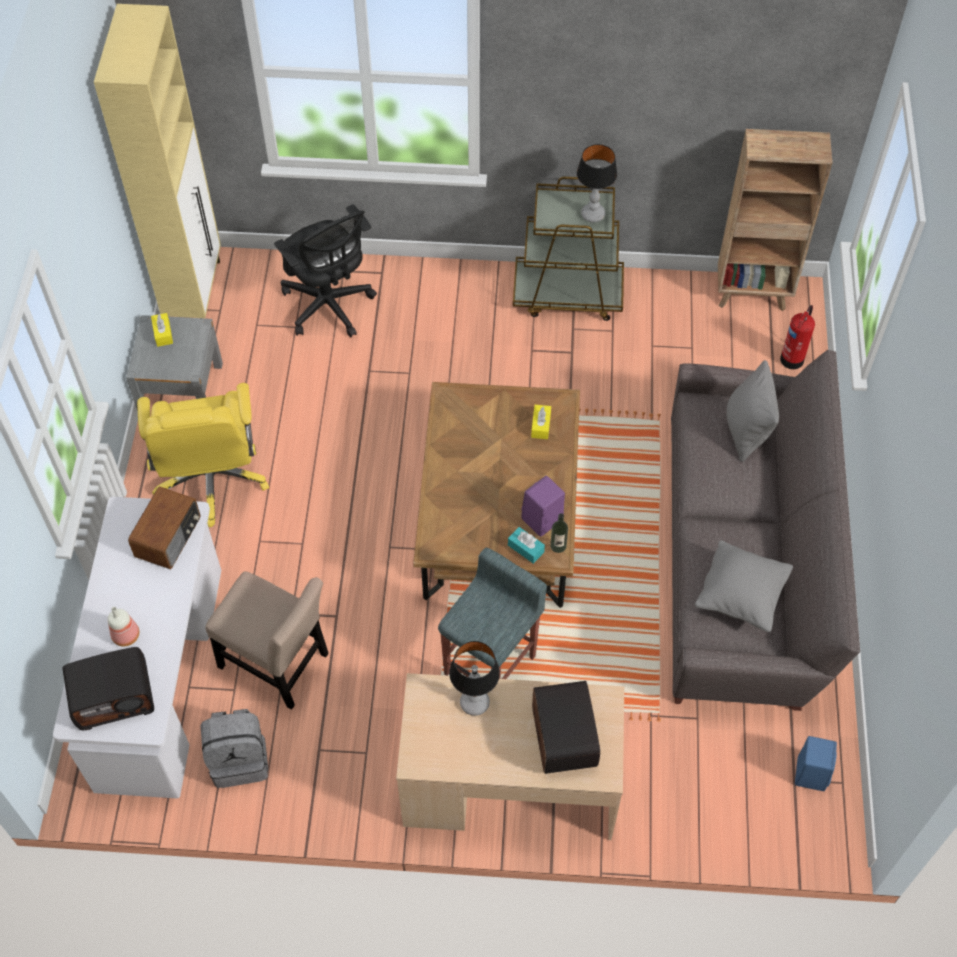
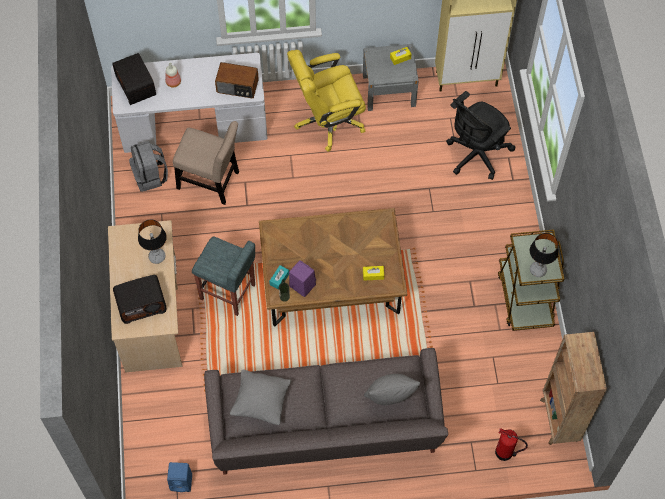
camera: 80 degrees right, 5 degrees up
(277, 664) = (211, 182): beige chair -> beige chair turned 90 degrees counterclockwise

